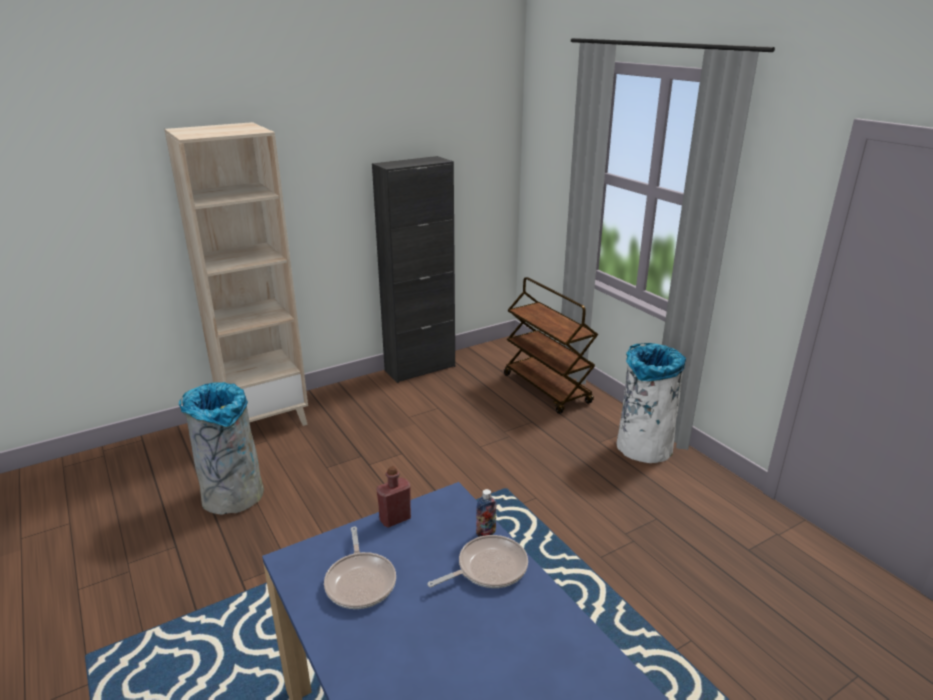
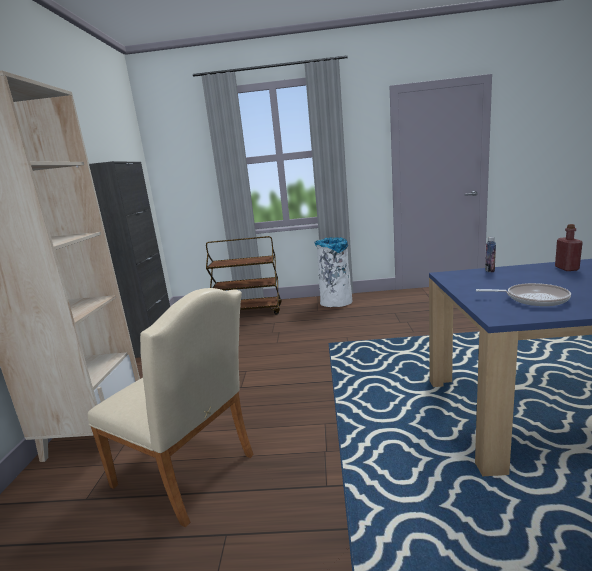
camera: 55 degrees left, 10 degrees down
(232, 496) = (190, 473): grey trash can -> beige chair
(395, 519) = (462, 287): red bottle -> red bottle (566, 268)
(488, 568) = (526, 272): frying pan -> none

